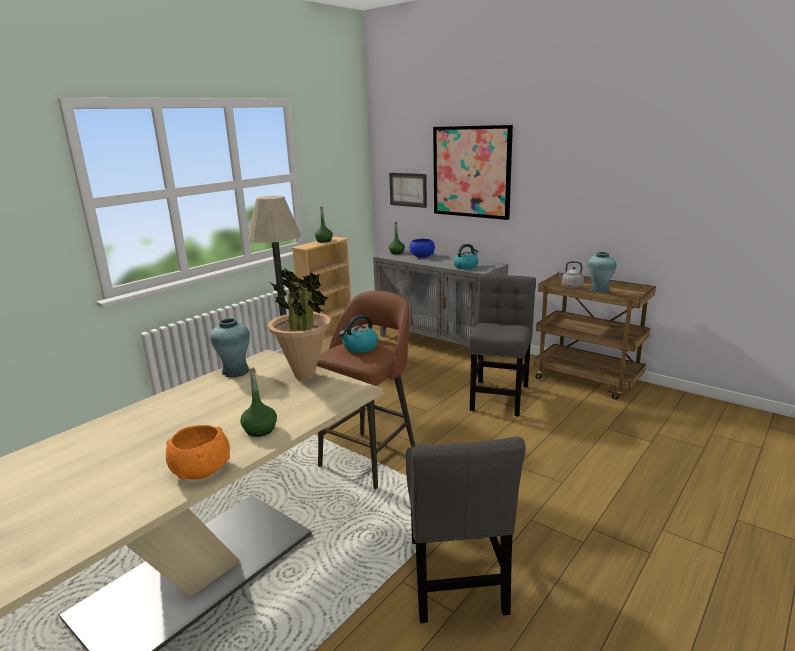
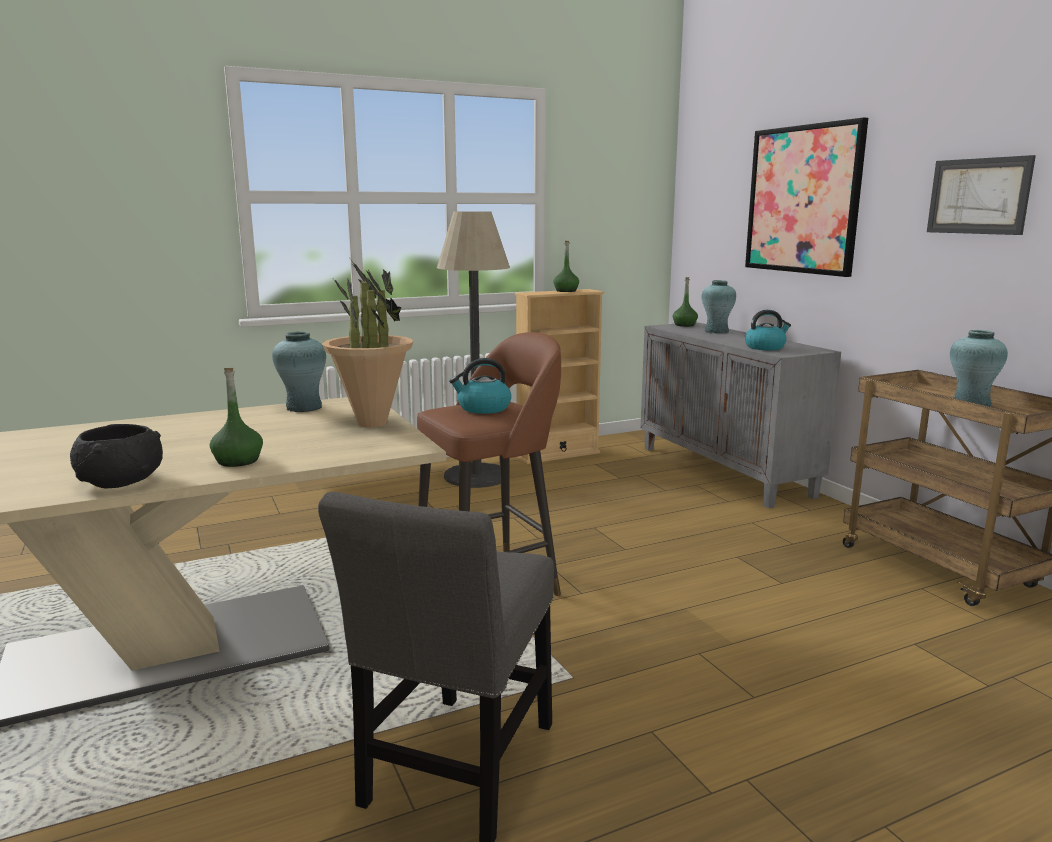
camera: 25 degrees right, 5 degrees down
(201, 469) = (121, 481): orange bowl -> black bowl
(408, 189) = (716, 231): picture -> picture (978, 196)
(422, 256) = (716, 331): blue bowl -> turquoise vase
(499, 395) = (758, 554): grey chair -> none
(571, 286) = (926, 391): grey kettle -> none

